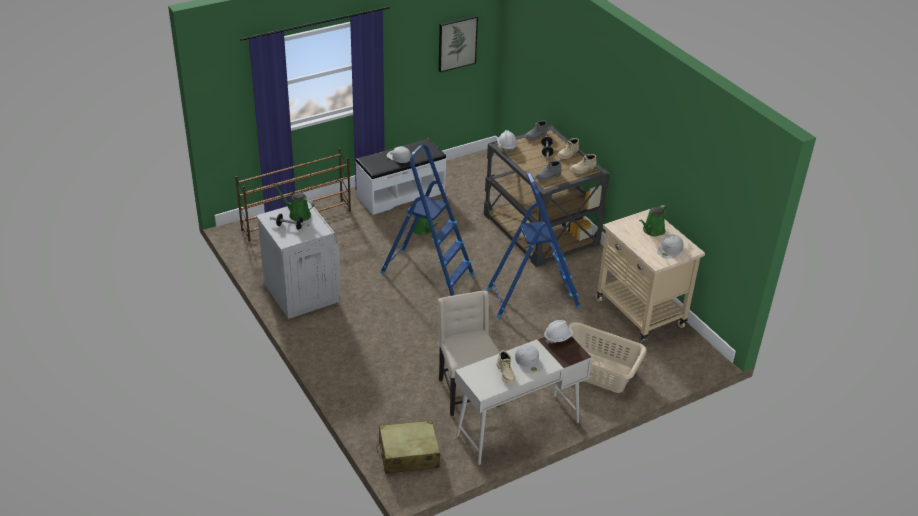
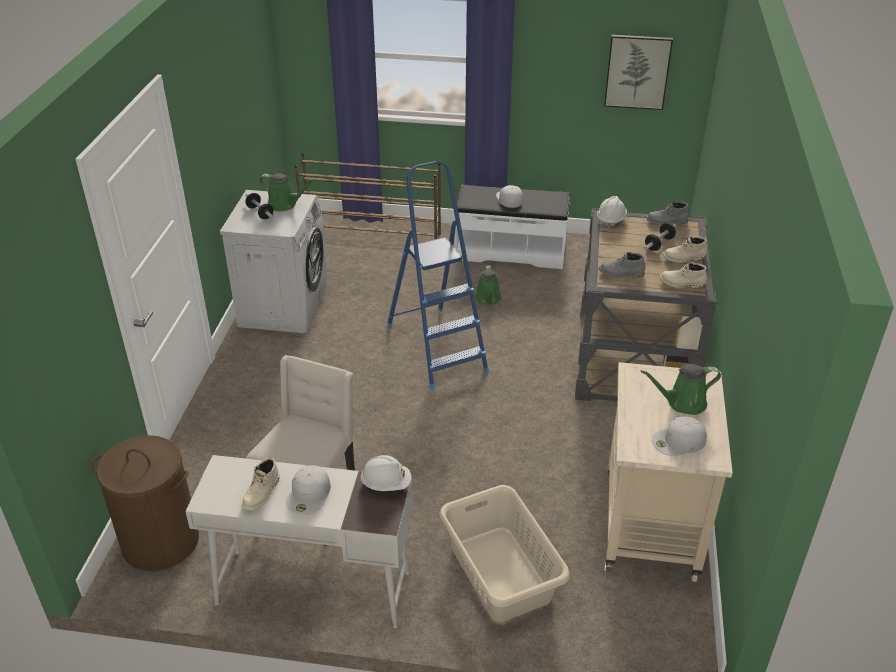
camera: 40 degrees right, 0 degrees up
(297, 214) = (284, 204): green watering can -> green watering can turned 135 degrees clockwise
(408, 454) = (160, 542): beige suitcase -> brown laundry basket
(534, 297) = (528, 434): blue step ladder -> none

